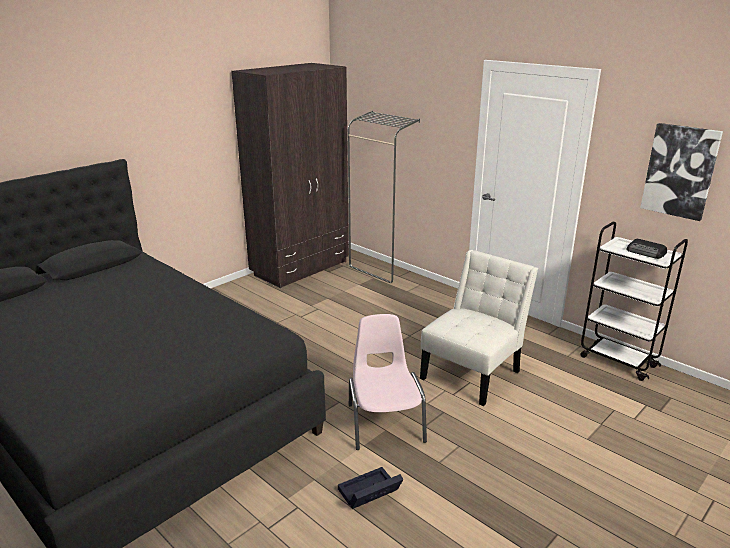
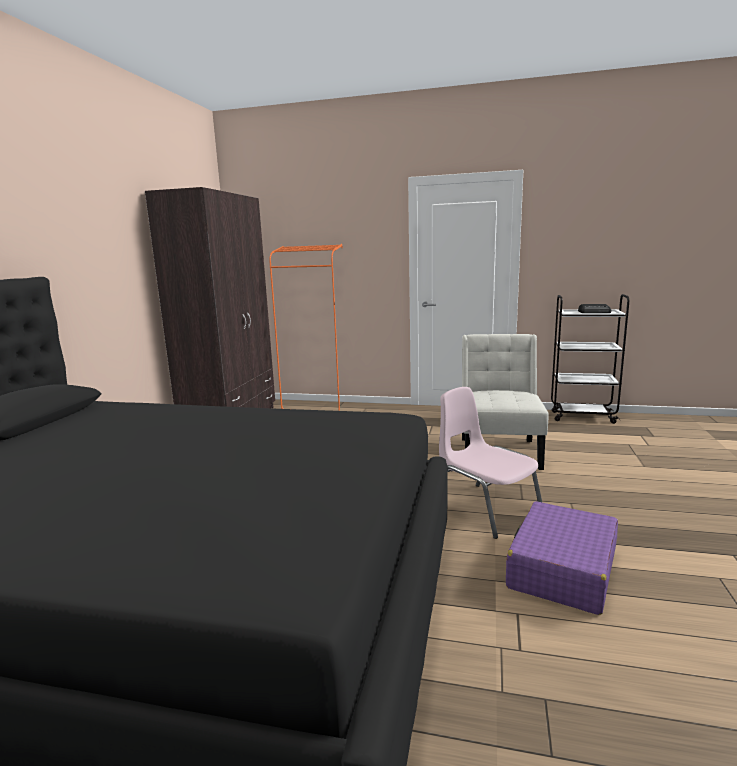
camera: 30 degrees left, 10 degrees down
(368, 493) = (562, 570): black storage box -> purple suitcase
(381, 270) = (316, 406): grey clothes rack -> orange clothes rack
(680, 171) = (603, 242): picture -> none

